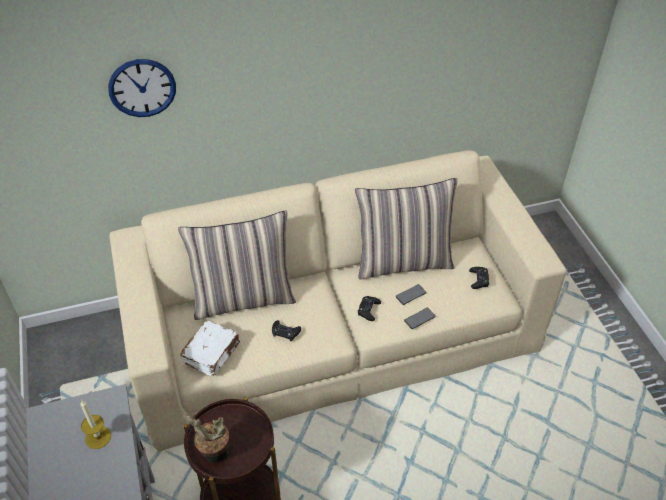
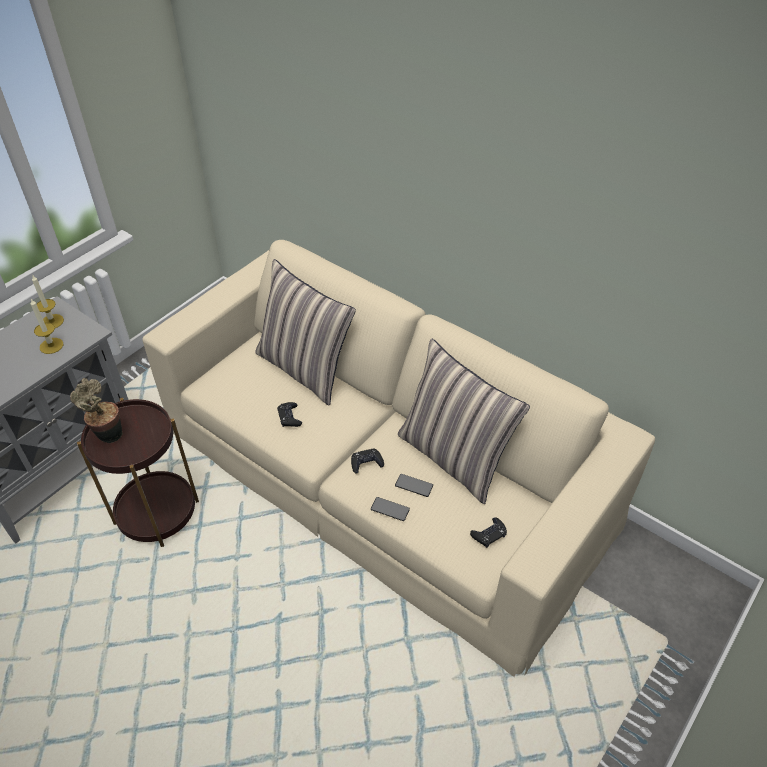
camera: 55 degrees right, 0 degrees up
(62, 425) = (52, 321): none -> candle
(142, 88) = (321, 118): wall clock -> none
(212, 353) = (229, 383): white book -> none

